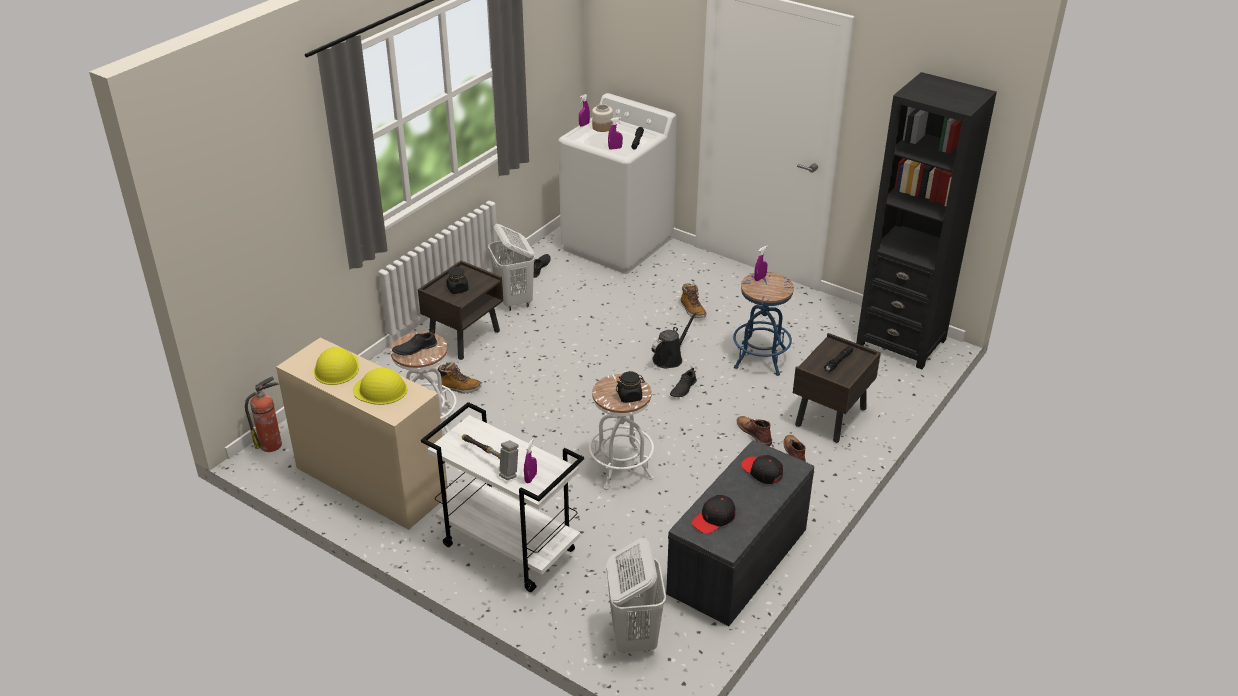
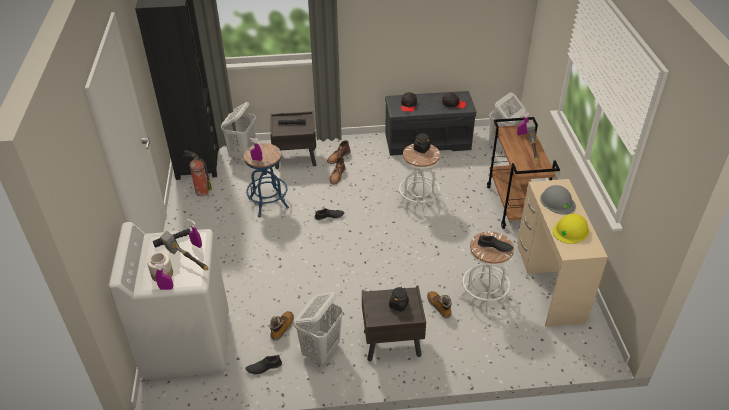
camera: 130 degrees left, 5 degrees up
(272, 444) = (590, 352): fire extinguisher -> fire extinguisher (201, 191)
(380, 390) = (557, 201): yellow hard hat -> grey hard hat
(507, 548) = (514, 206): white cart -> brown cart
(602, 139) = (186, 261): none -> hammer
(669, 358) = (306, 236): black watering can -> none
(692, 310) = (243, 255): boot -> boot (282, 328)
(886, 381) = (243, 154): none -> white laundry basket

